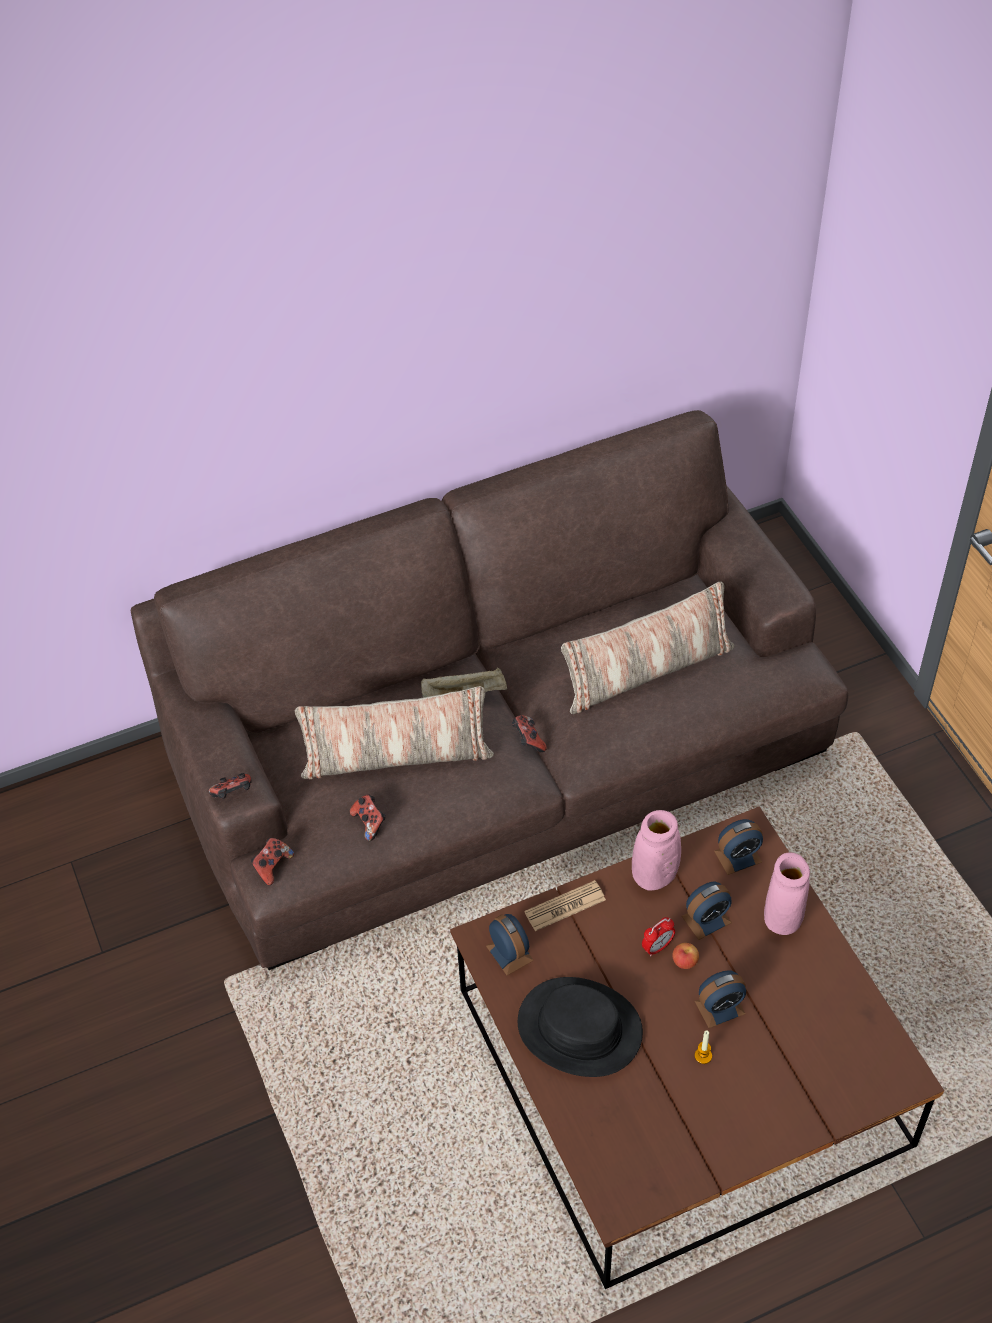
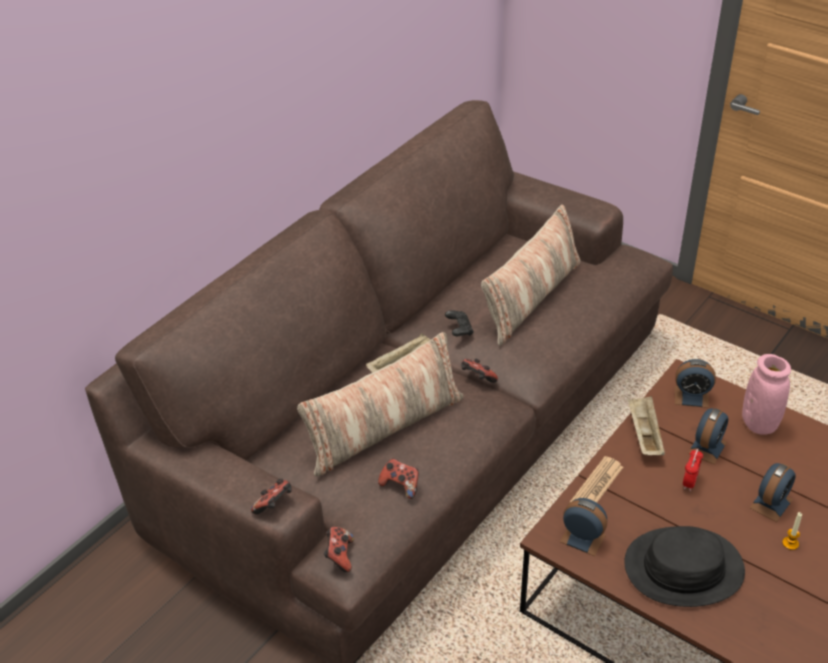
camera: 30 degrees left, 10 degrees down
(547, 677) = (459, 330): none -> black game controller
(654, 875) = (644, 434): pink vase -> beige tray
(685, 961) = (718, 483): apple -> none
(738, 856) = (691, 396): alarm clock -> alarm clock turned 60 degrees clockwise

